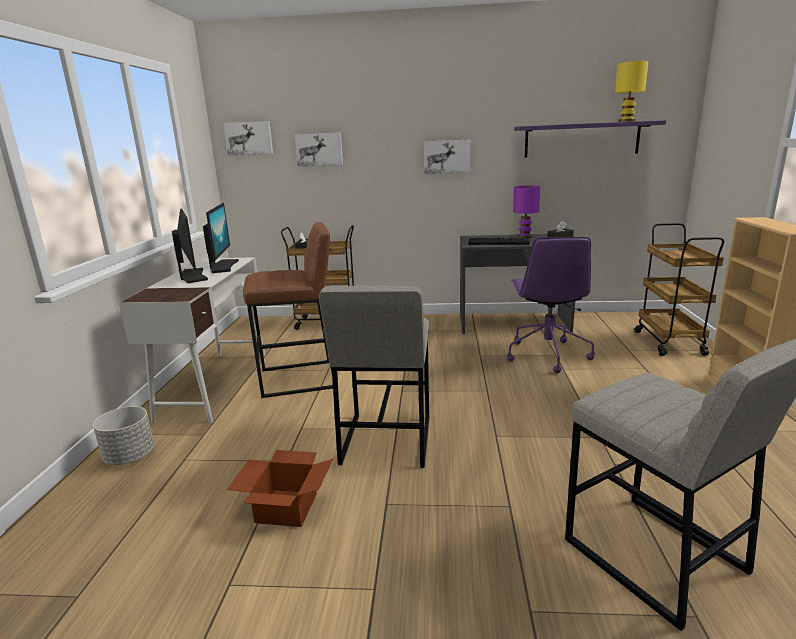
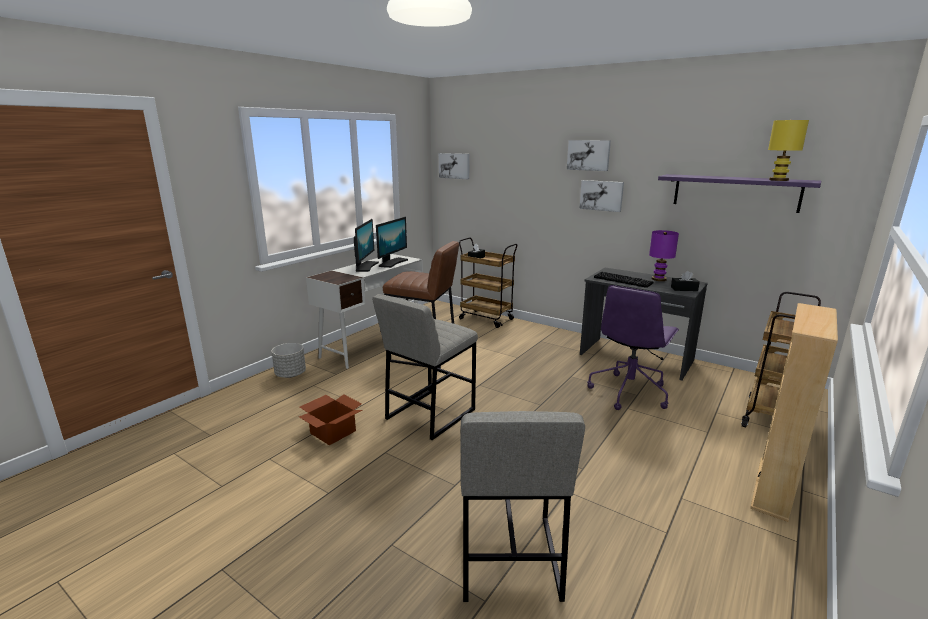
camera: 30 degrees right, 0 degrees up
(319, 149) = (501, 179): picture -> picture (588, 155)

